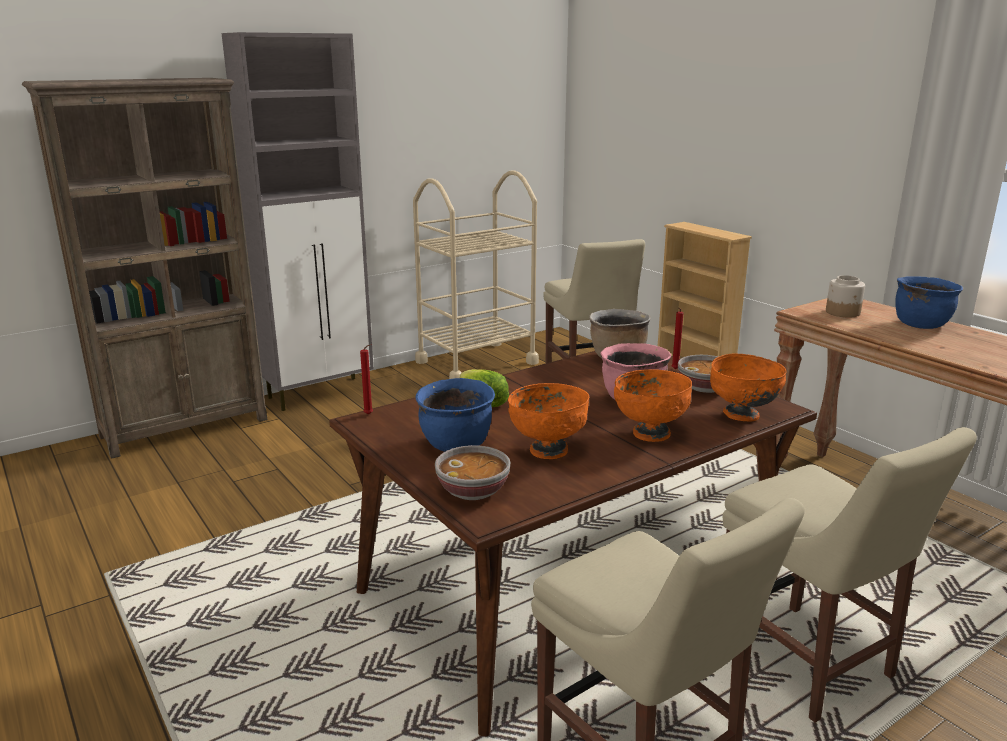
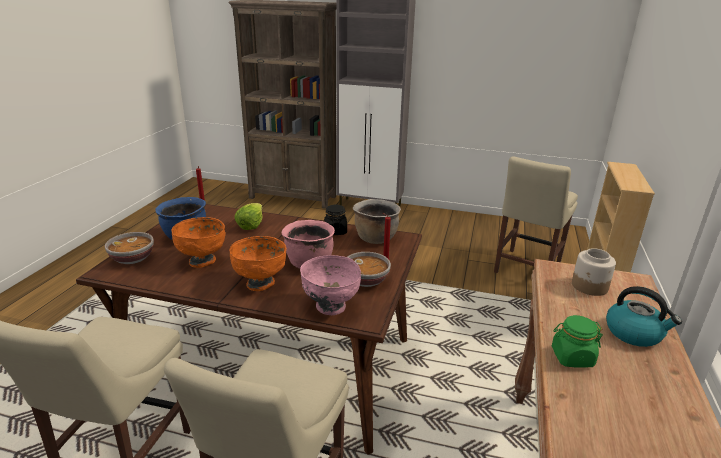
camera: 50 degrees right, 5 degrees up
(476, 362) = (480, 225): beige cart -> none
(572, 369) = (335, 231): none -> black jar
(742, 415) = (330, 307): orange bowl -> pink bowl
(920, 324) = (634, 333): blue cooking pot -> kettle
(939, 349) = (572, 357): none -> green jar

